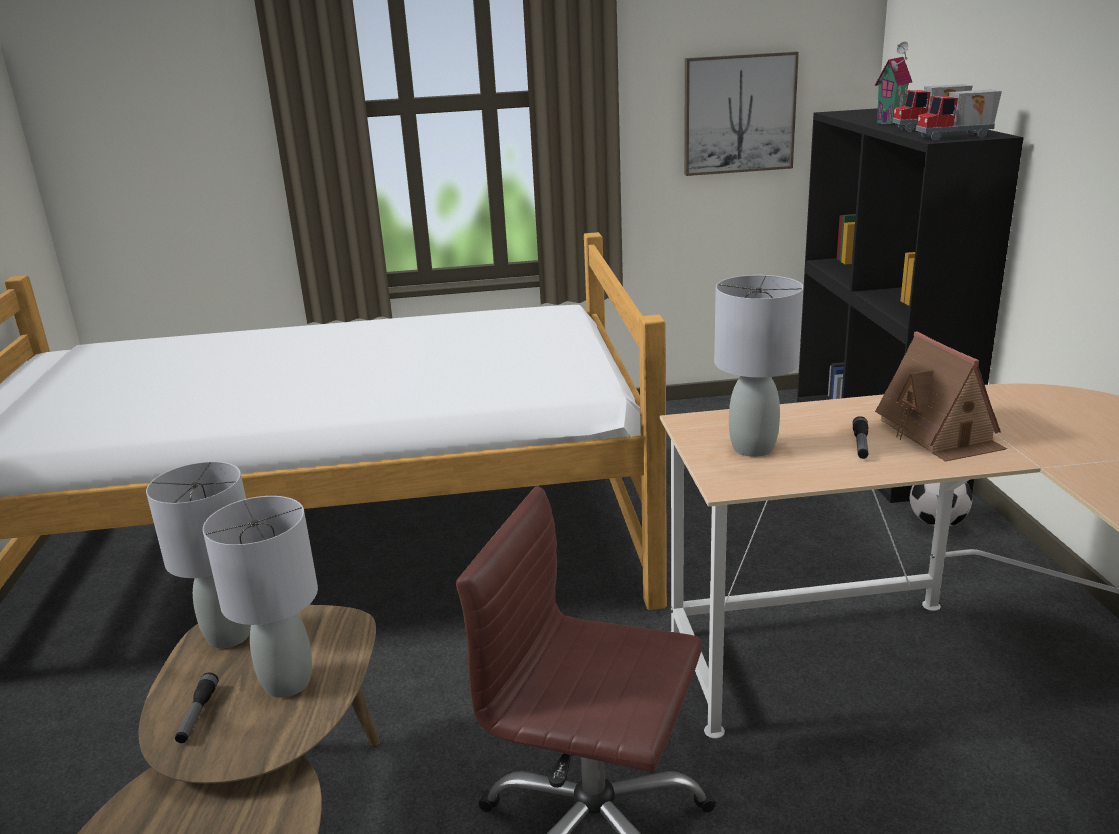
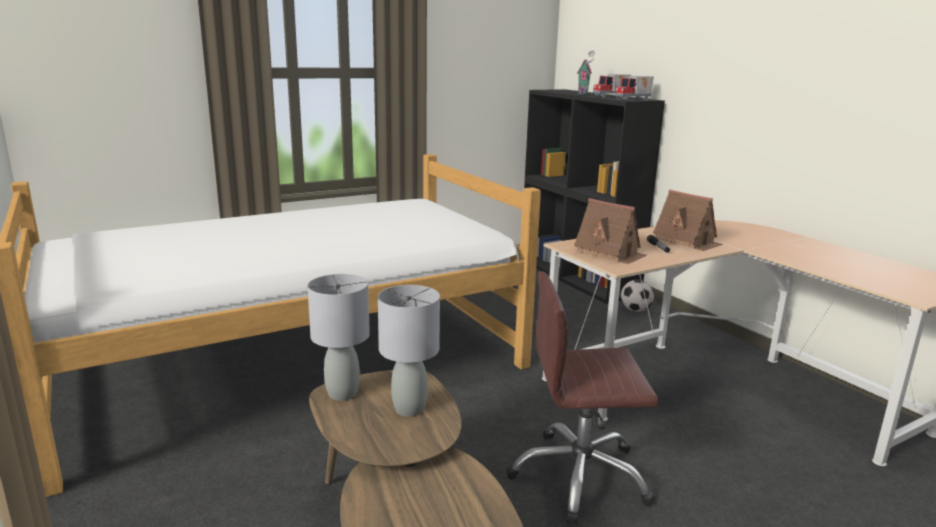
camera: 25 degrees left, 5 degrees down
(197, 714) = (368, 433): flashlight -> none
(739, 114) = (486, 89): picture -> none
(753, 448) = (610, 253): grey table lamp -> toy house

